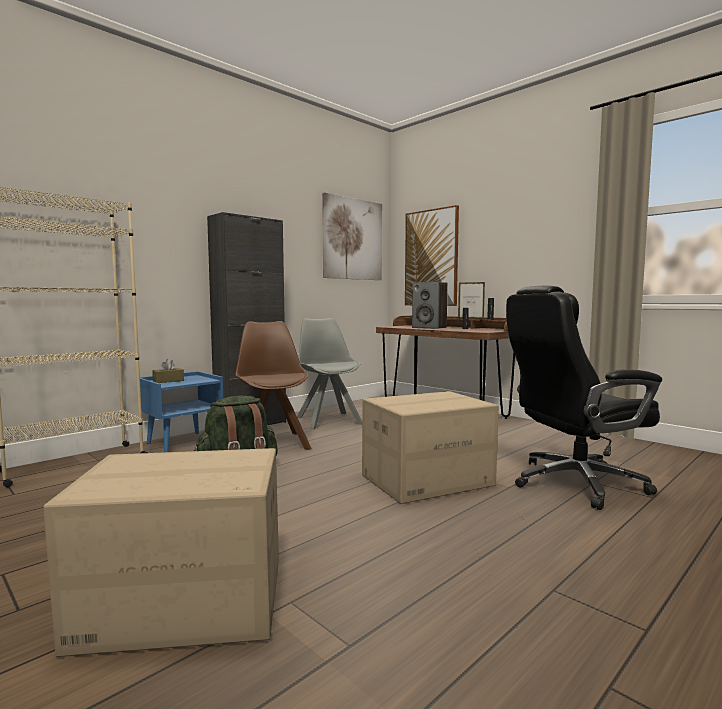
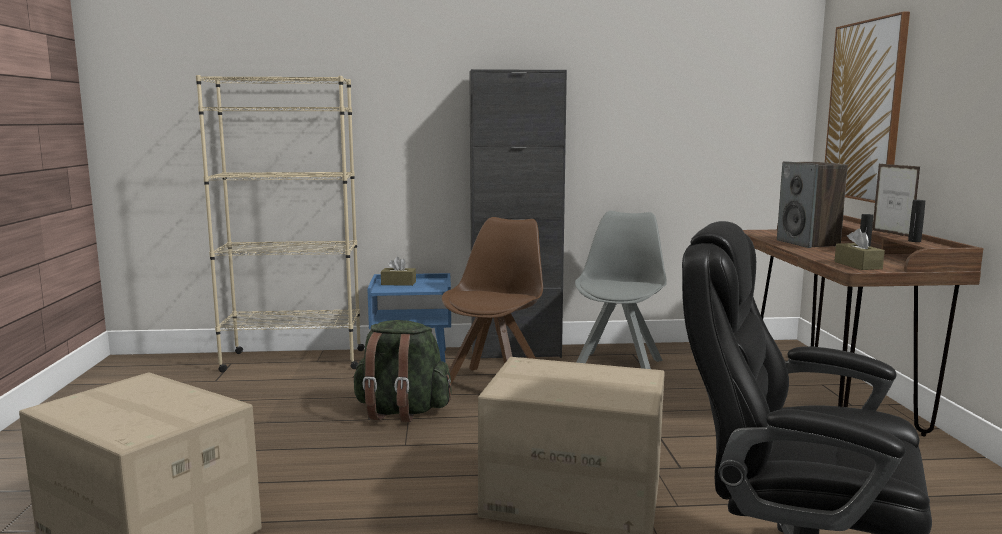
camera: 40 degrees right, 5 degrees up
(352, 239) = (728, 80): picture -> none
(481, 331) = (857, 265): none -> brown tissue box

